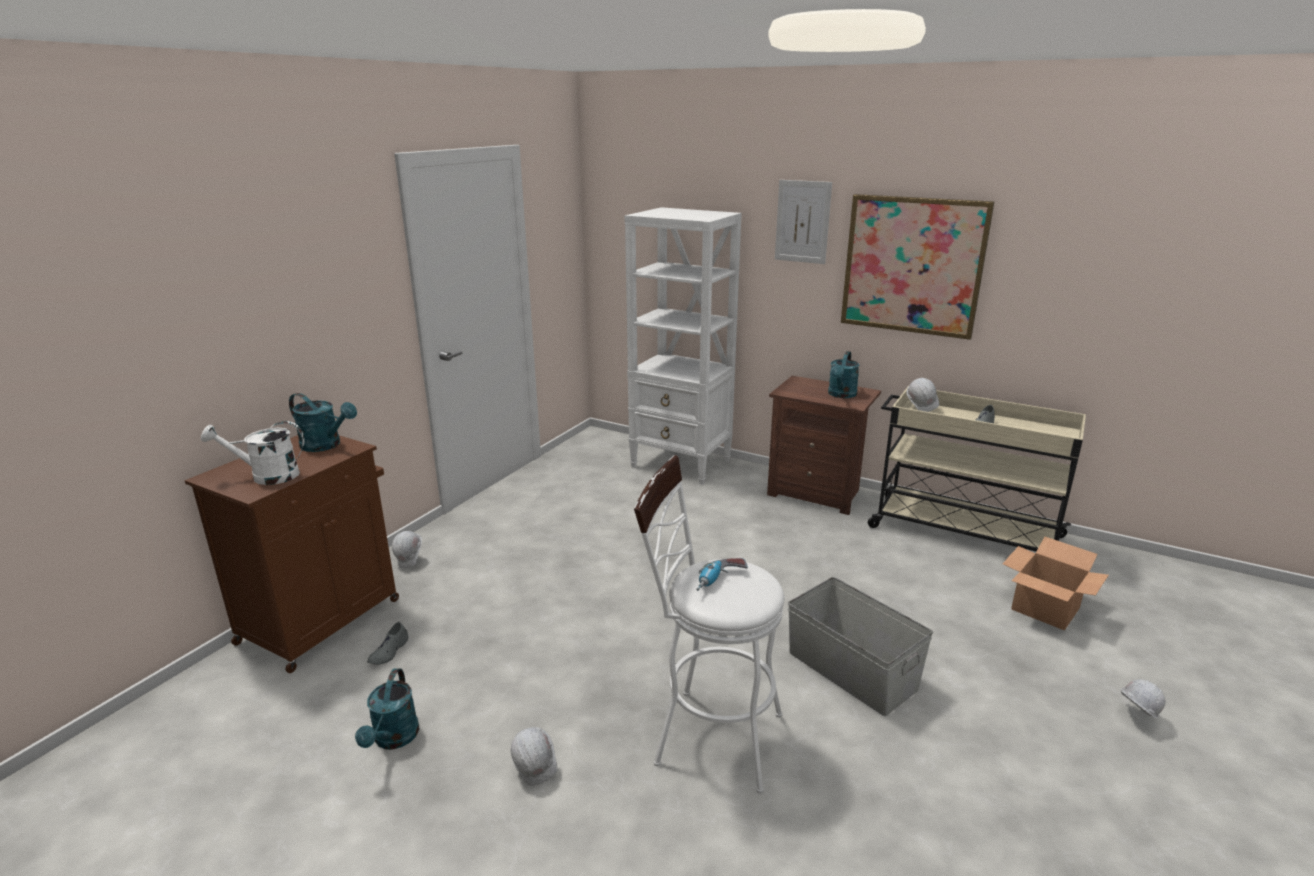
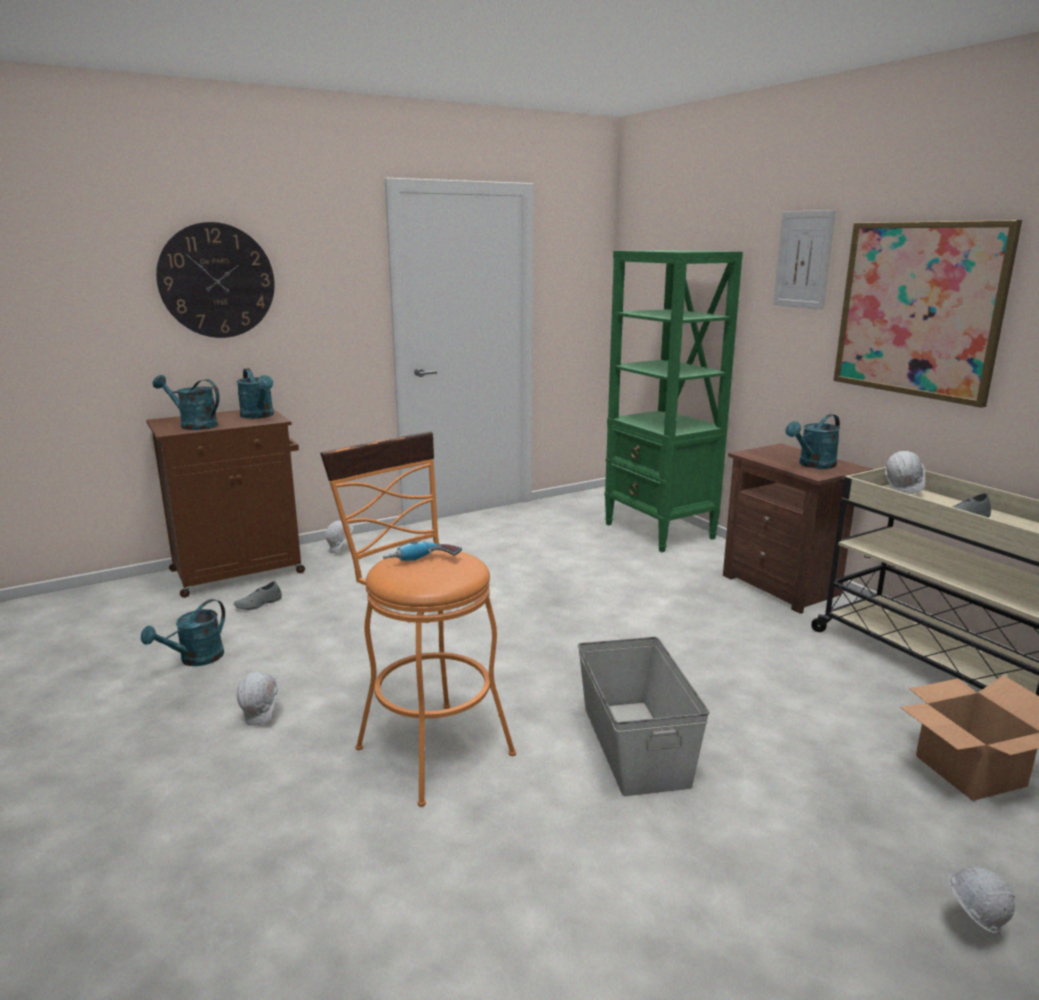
camera: 30 degrees right, 5 degrees down
(242, 296) = (217, 281): none -> wall clock
(266, 476) = (193, 425): white watering can -> turquoise watering can
(681, 464) = (659, 531): white bookcase -> green bookcase
(707, 735) = (426, 744): white stool -> orange stool

